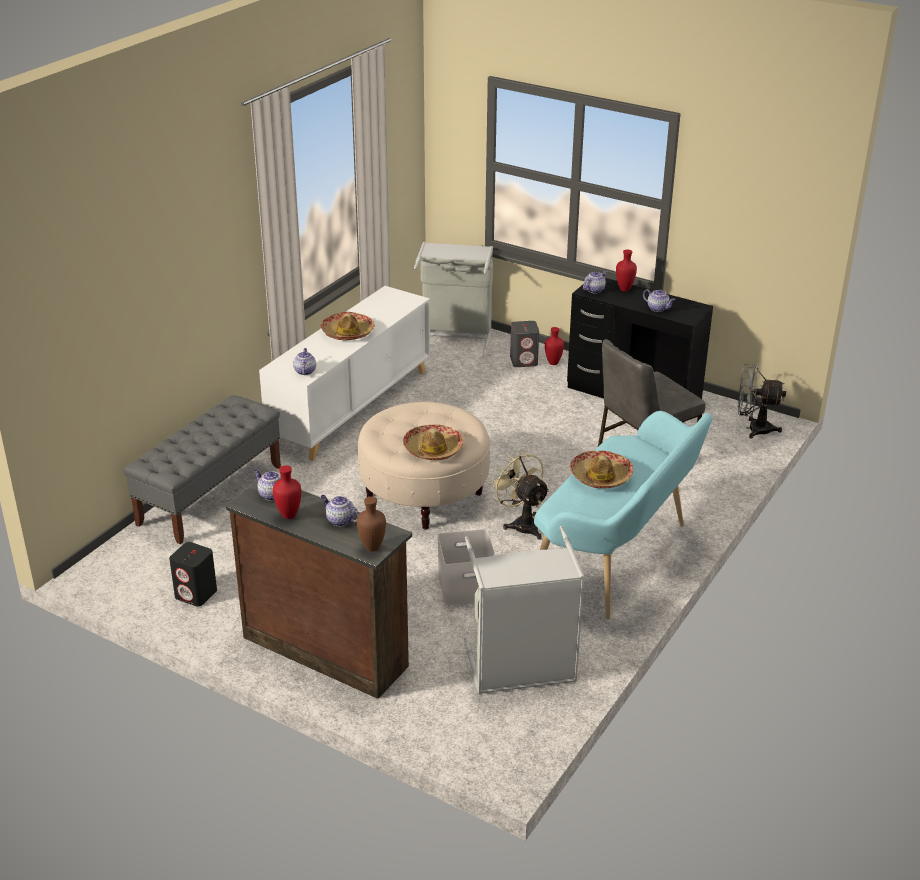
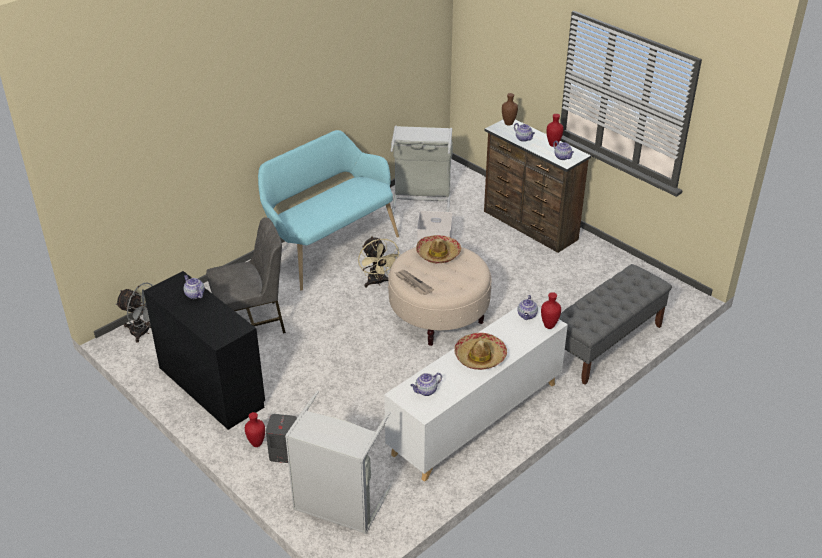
camera: 165 degrees left, 5 degrees up
(196, 594) = (609, 269): black speaker -> none
(450, 412) = (413, 283): none -> newspaper
(594, 290) = (232, 328): teapot -> teapot (425, 391)
(600, 476) = (337, 205): hat -> none
(625, 289) = (202, 324): red vase -> red vase (548, 326)

